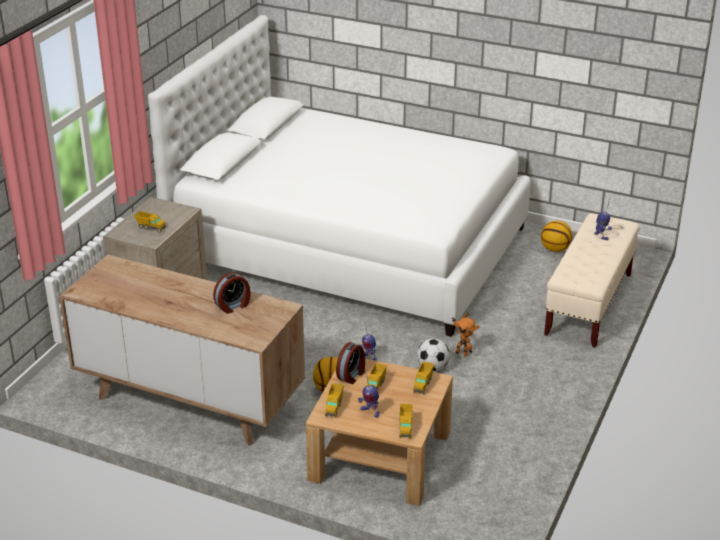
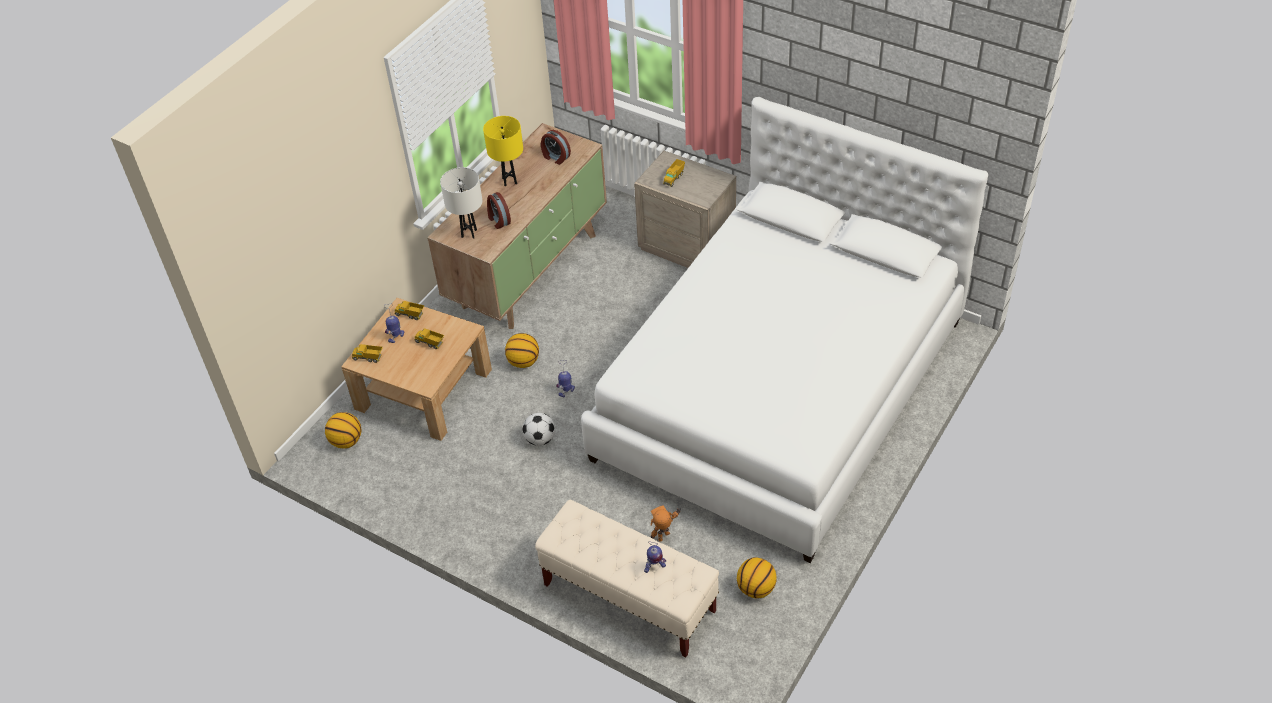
camera: 100 degrees right, 15 degrees up
(165, 306) = (509, 181): none -> yellow table lamp
(255, 323) = (469, 233): none -> white table lamp
(352, 375) = (450, 329): alarm clock -> alarm clock (555, 157)
(423, 384) = (423, 375): toy truck -> none
(462, 353) = (559, 466): toy robot -> toy robot (666, 538)
(467, 503) = (346, 441): none -> basketball

